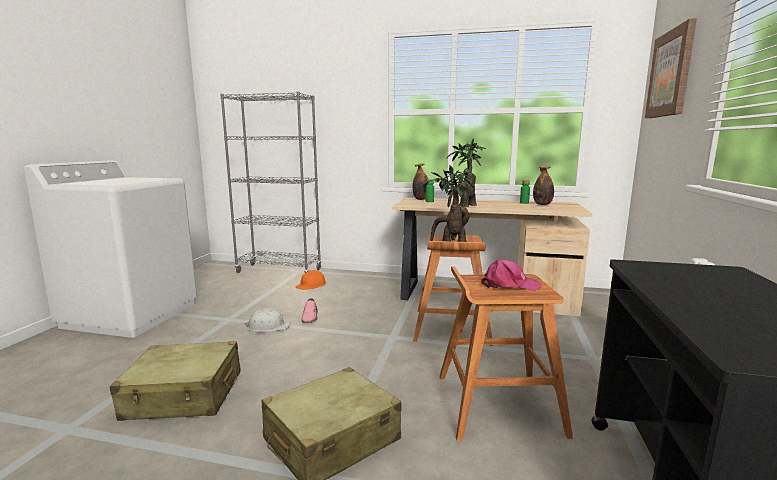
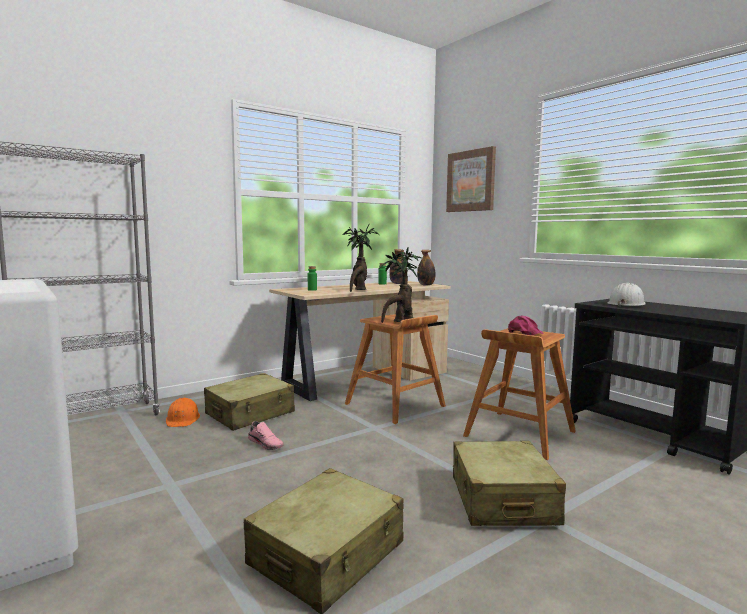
camera: 50 degrees left, 5 degrees down
(268, 327) = (243, 469): white hard hat -> white hard hat (626, 304)
(348, 295) = (250, 413): none -> beige suitcase
(421, 199) = (295, 289): bottle -> bottle (426, 285)

